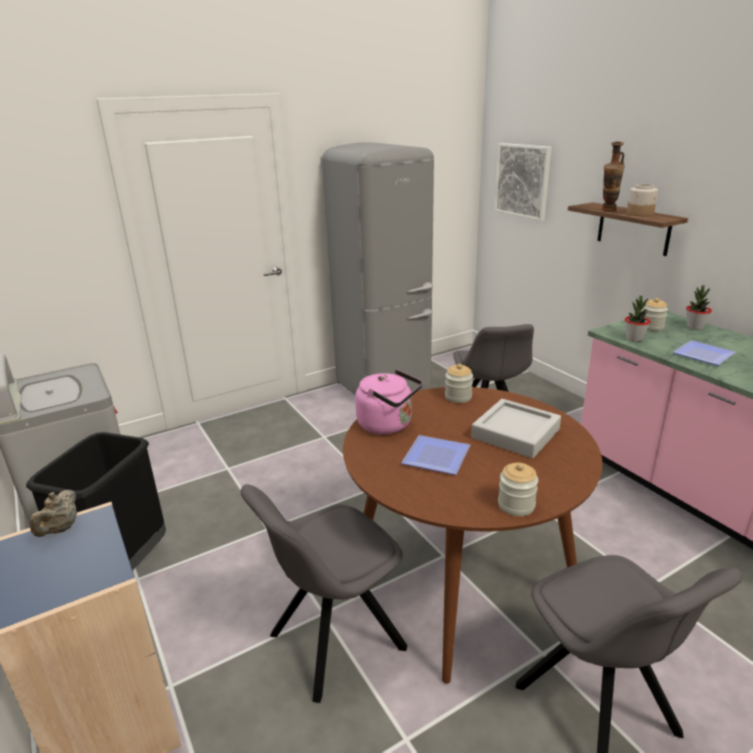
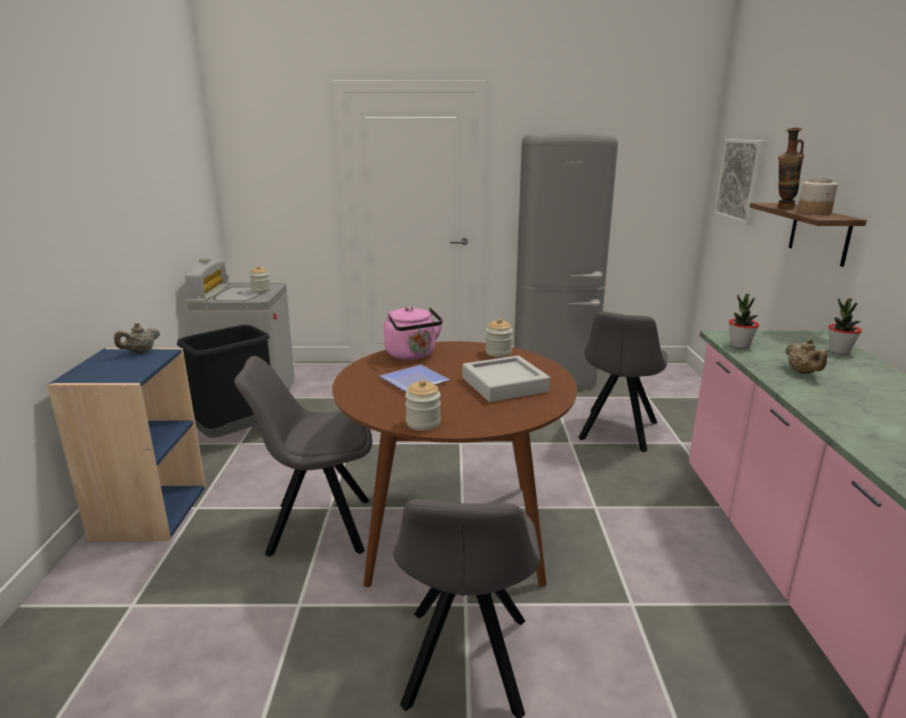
camera: 30 degrees right, 5 degrees down
(651, 327) = (781, 341): jar -> jar (261, 290)
(705, 355) = (802, 373): plate -> beige teapot

